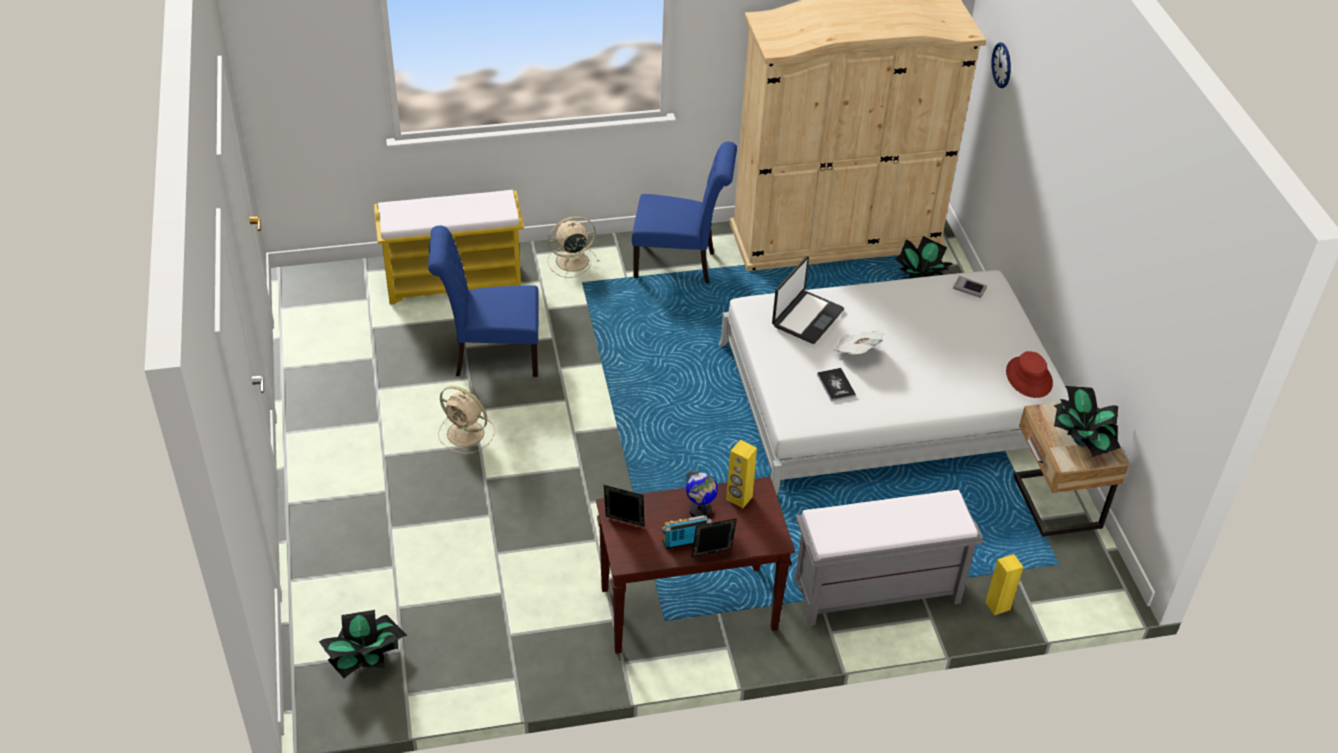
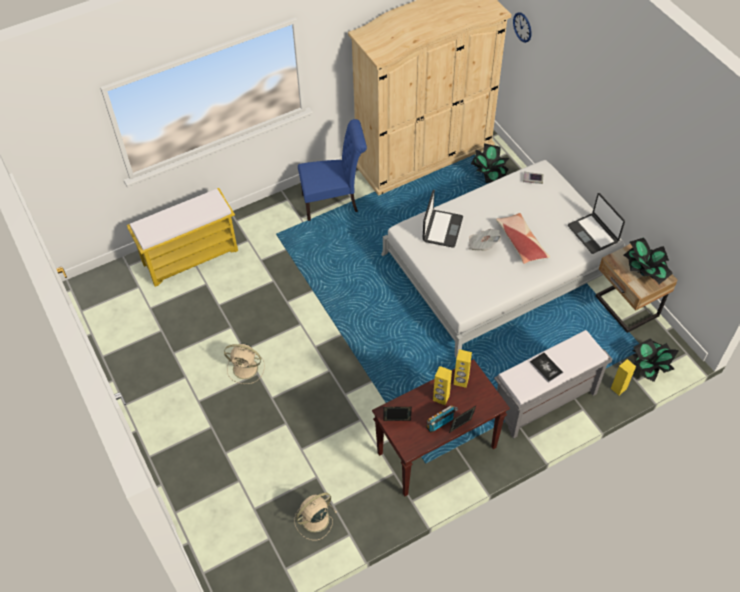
camera: 15 degrees left, 10 degrees up
(367, 659) = (250, 552): potted plant -> potted plant (648, 367)
(490, 357) = (238, 307): blue chair -> none
(570, 261) = (262, 220): beige fan -> beige fan (314, 520)
(700, 511) = (441, 398): globe -> yellow speaker
(836, 385) = (479, 273): book -> book (546, 367)
(915, 362) = (521, 242): none -> pillow
(1029, 377) = (593, 233): red hat -> laptop

